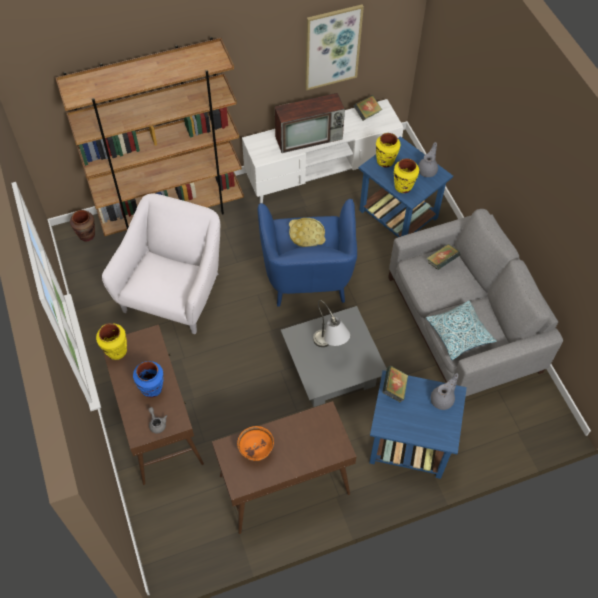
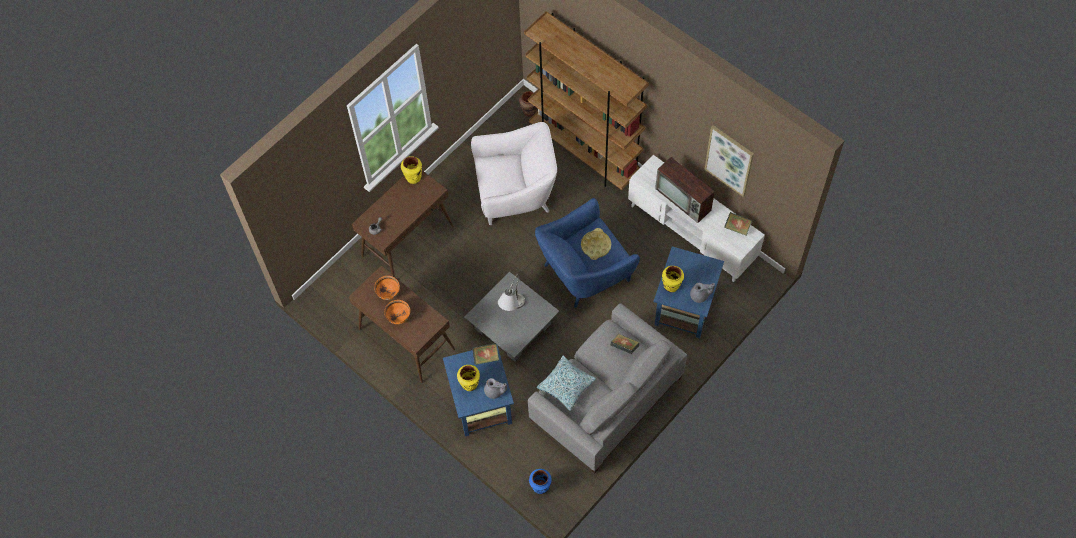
camera: 65 degrees right, 5 degrees up
(152, 389) = (398, 212): blue vase -> blue vase (540, 487)
(297, 453) = (398, 317): none -> orange bowl
(385, 161) = (689, 262): yellow vase -> yellow vase (469, 384)

